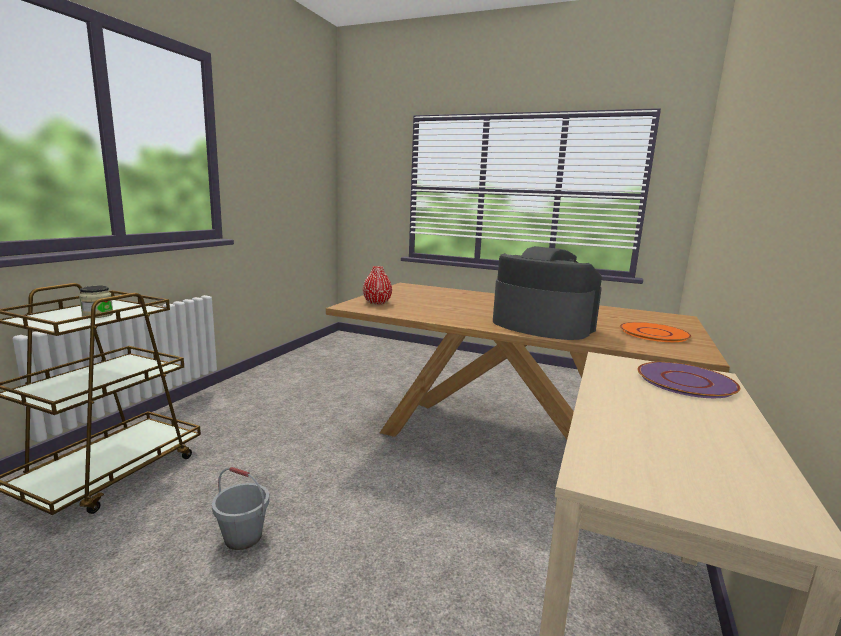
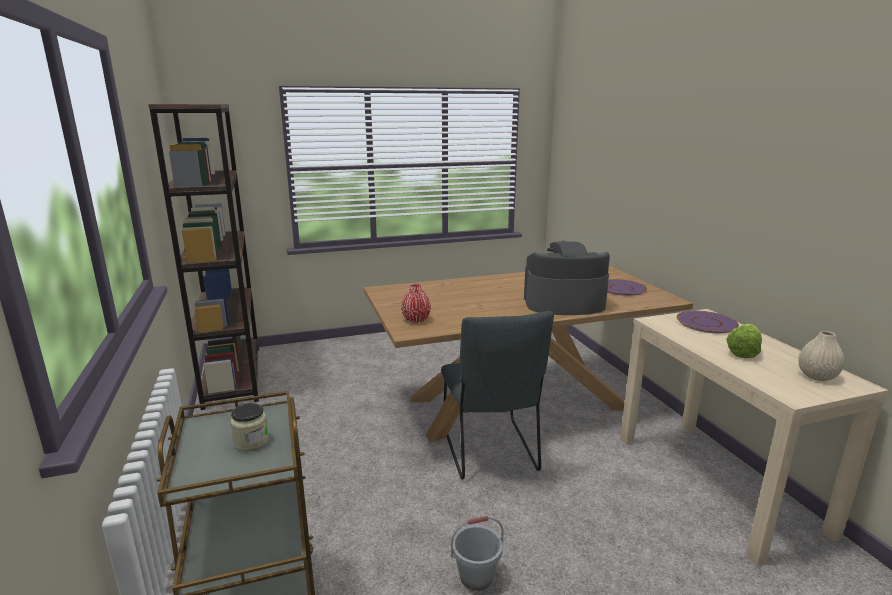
camera: 40 degrees left, 5 degrees up
(330, 346) = (232, 376): none -> brown bookcase
(413, 463) = (490, 451): none -> grey chair
(654, 333) = (621, 288): orange plate -> purple plate
(657, 416) = (742, 352): none -> lettuce
(723, 481) = (817, 376): none -> beige vase

